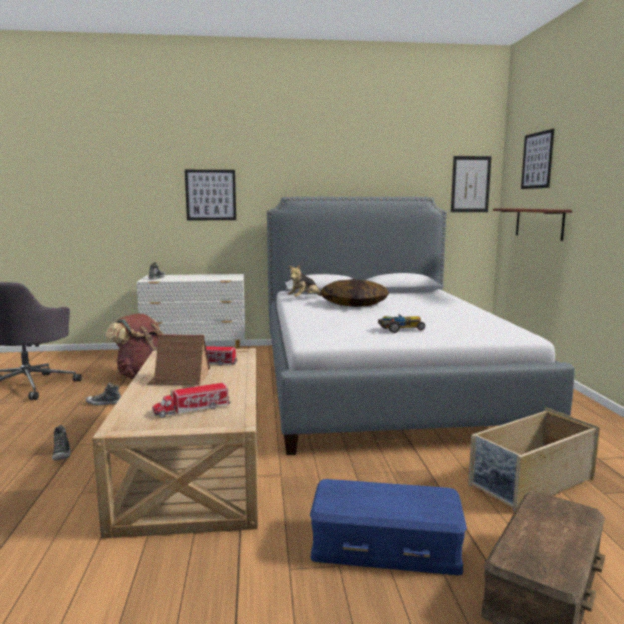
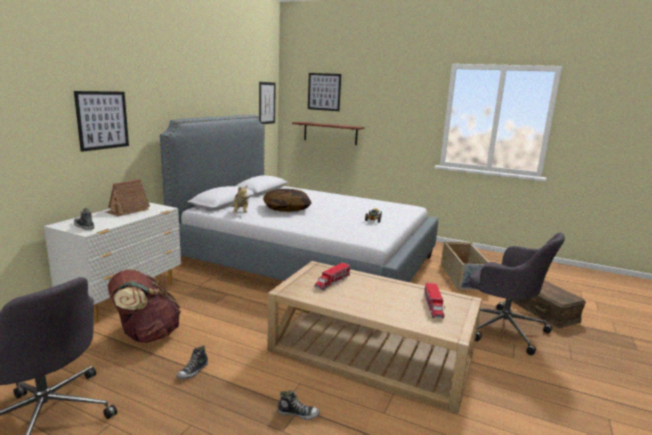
camera: 60 degrees left, 5 degrees up
(179, 379) = (363, 298): toy house -> toy house (127, 210)
(385, 546) = (502, 328): blue storage box -> grey office chair

